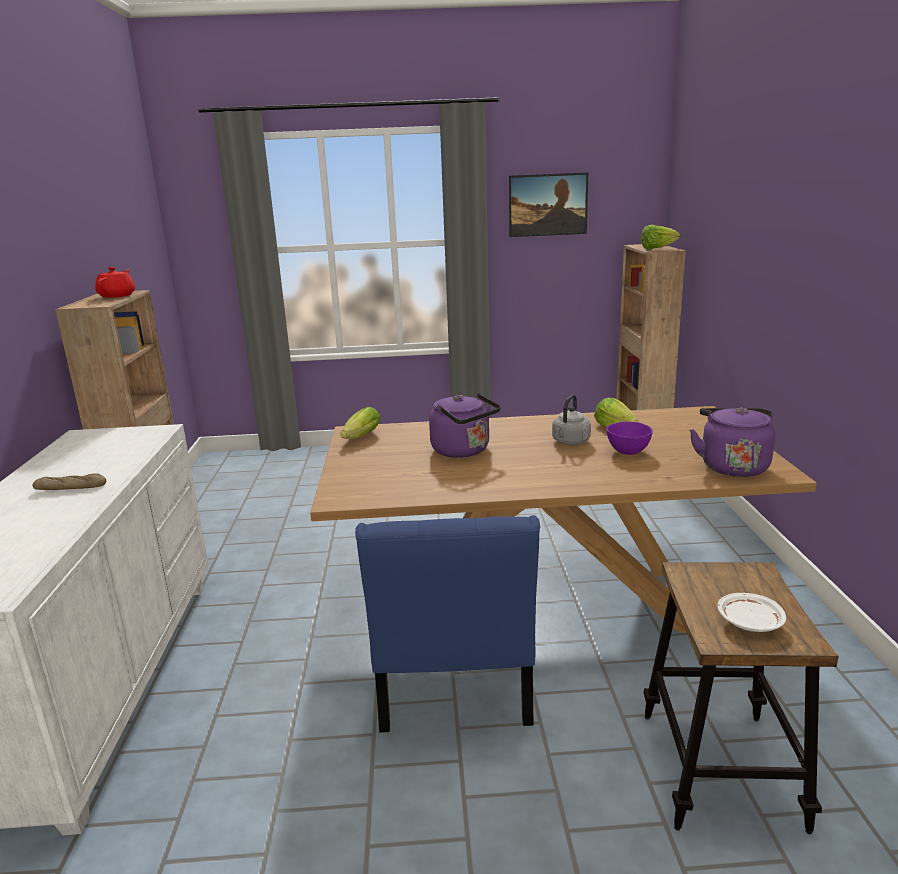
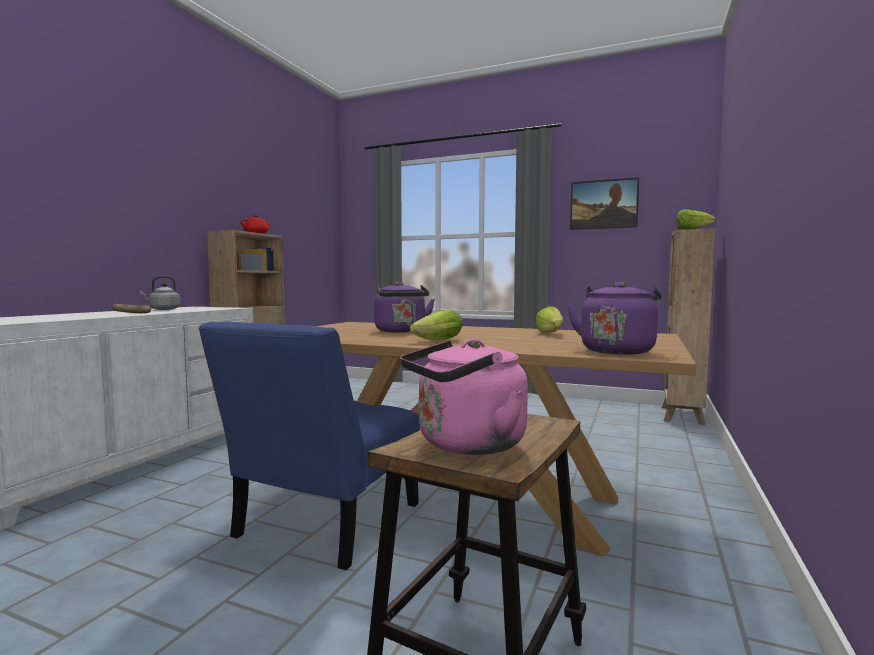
camera: 25 degrees right, 15 degrees down
(359, 438) = (348, 324): lettuce -> lettuce (435, 341)
(570, 442) = (493, 334): grey kettle -> grey kettle (163, 309)
(628, 451) = (532, 340): purple bowl -> none
(749, 622) = (466, 445): white plate -> pink kettle

